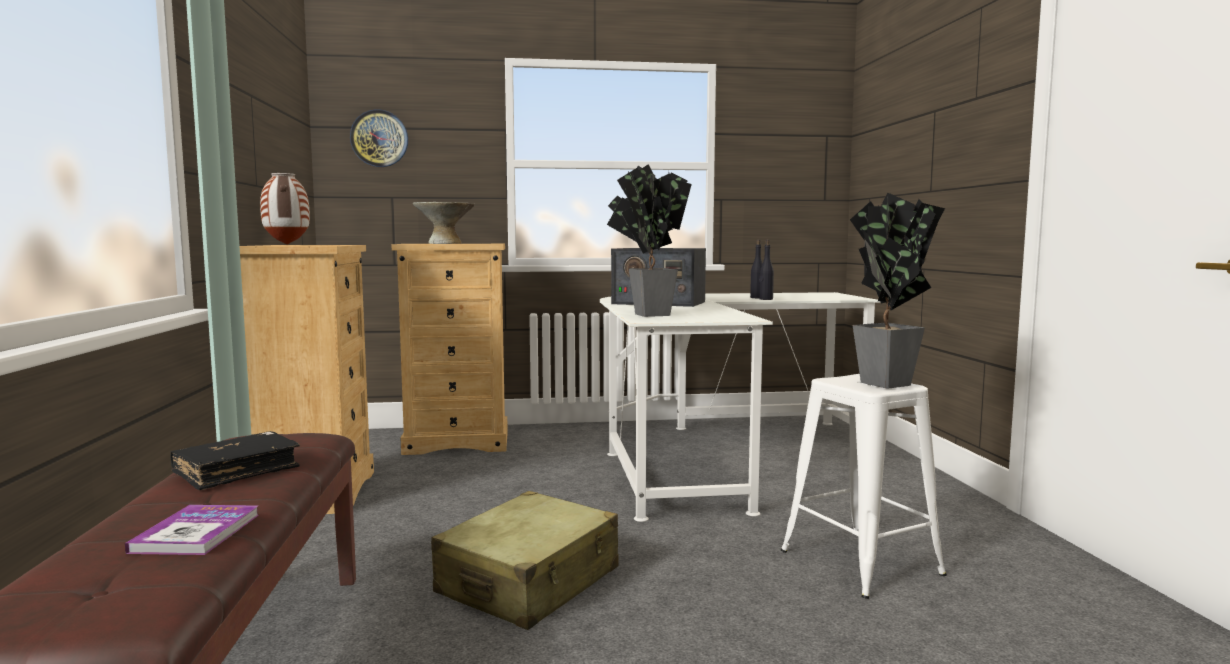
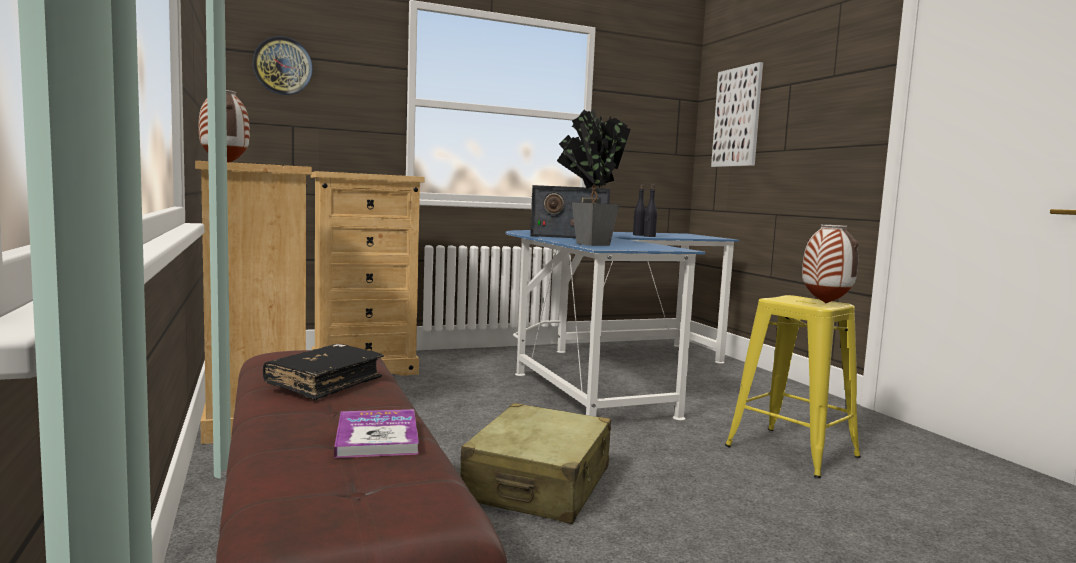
camera: 15 degrees left, 0 degrees up
(445, 243) = (363, 173): grey bowl -> none
(714, 454) = (606, 372): white desk -> blue desk
(860, 562) = (791, 451): white stool -> yellow stool
(885, 153) = (737, 117): none -> picture
(888, 385) = (825, 303): potted plant -> vase

